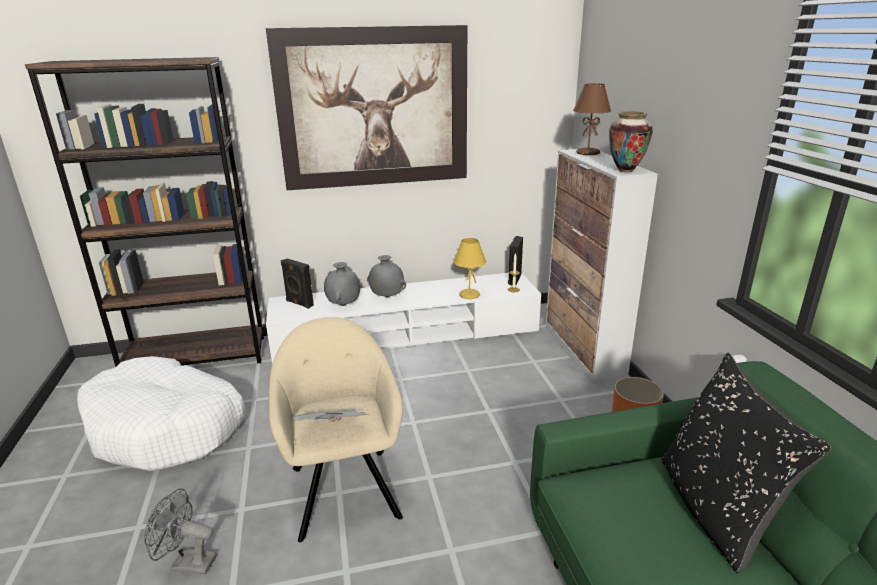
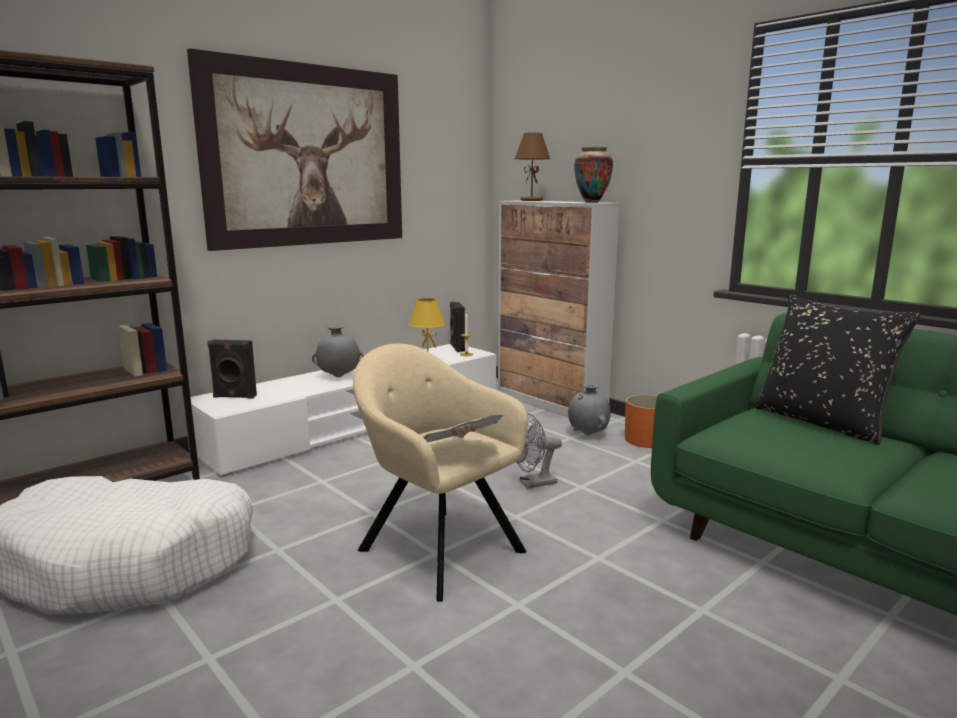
camera: 30 degrees left, 10 degrees down
(187, 563) = (323, 663): grey fan -> grey fan (533, 484)
(343, 305) = (295, 389): grey vase -> grey vase (588, 434)

